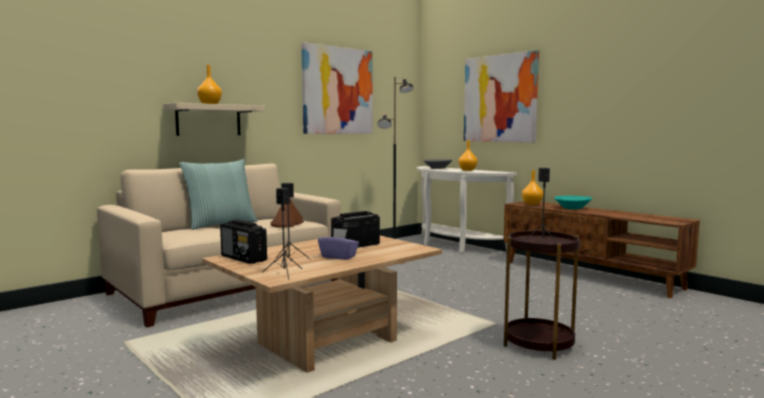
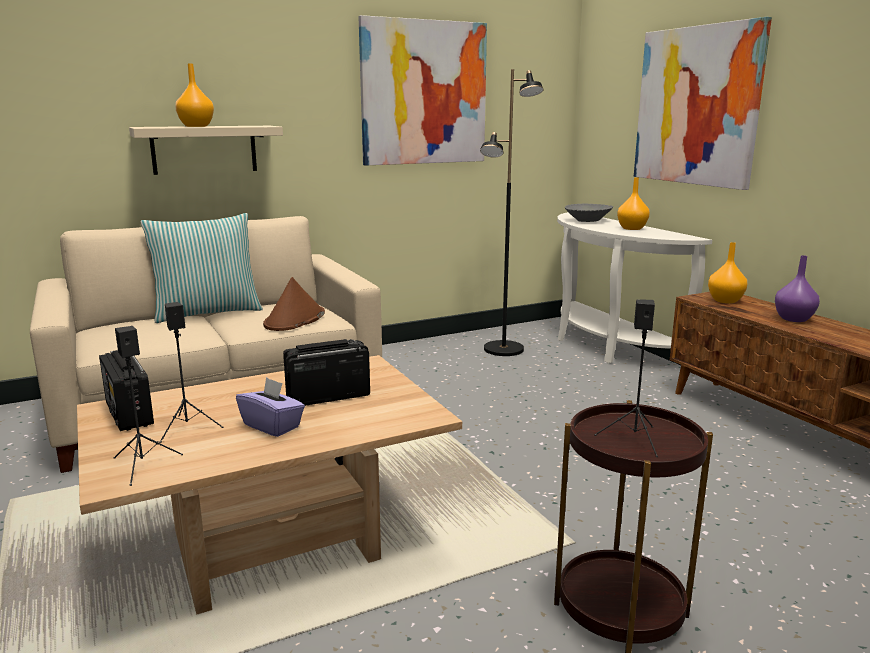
camera: 15 degrees right, 10 degrees up
(572, 208) = (792, 319): turquoise bowl -> purple vase

